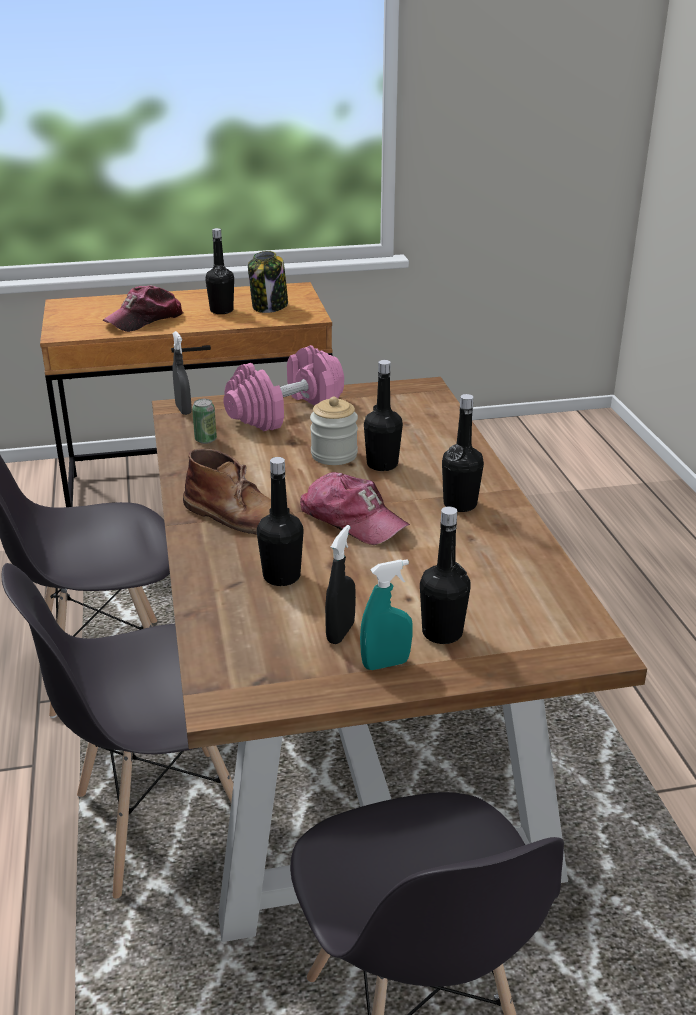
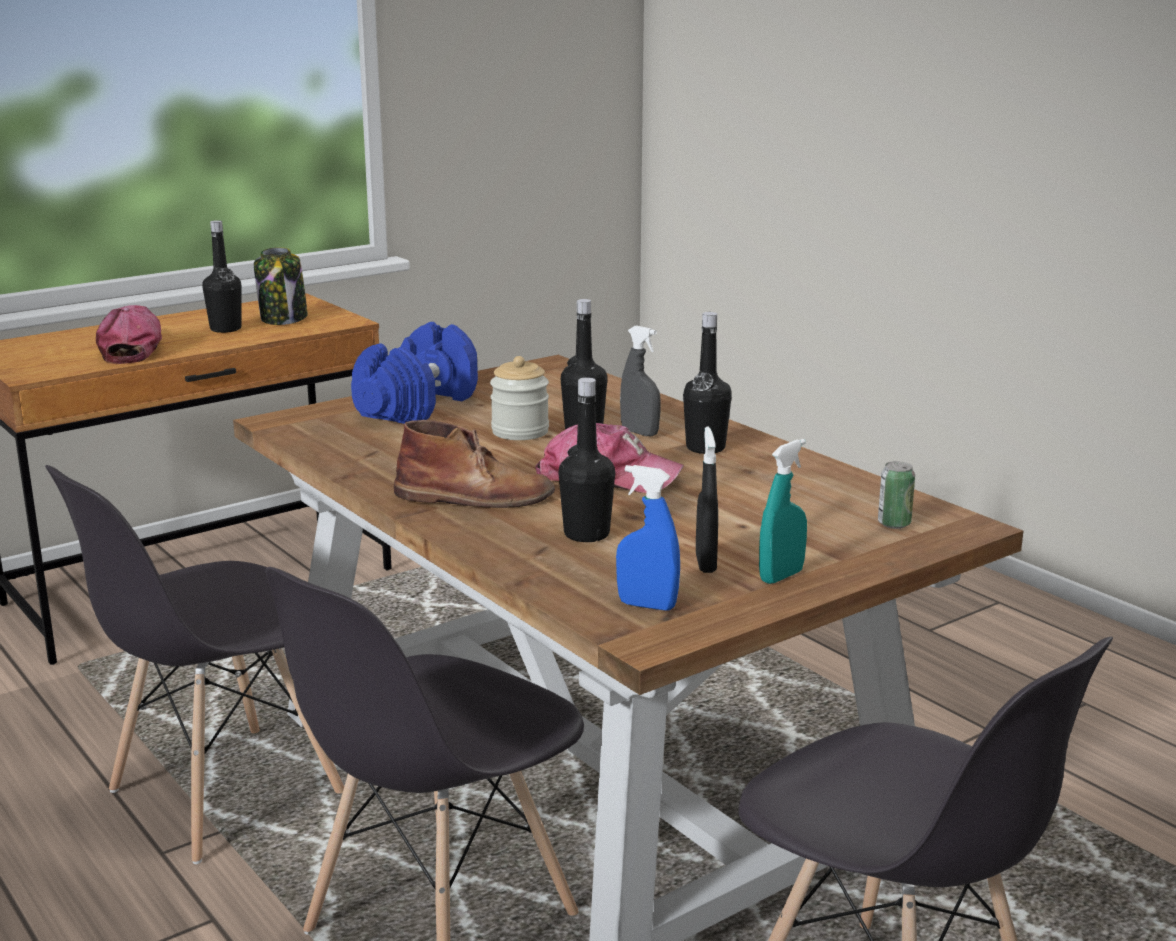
camera: 25 degrees left, 10 degrees down
(145, 320) = (132, 348): cap -> cap turned 150 degrees clockwise
(183, 410) = (287, 421): grey spray bottle -> grey spray bottle (639, 433)
(205, 440) = (349, 442): can -> can (894, 524)
(254, 665) = (647, 605): none -> blue spray bottle
(286, 412) = (418, 406): pink dumbbell -> blue dumbbell
(442, 633) = (808, 543): black bottle -> none

